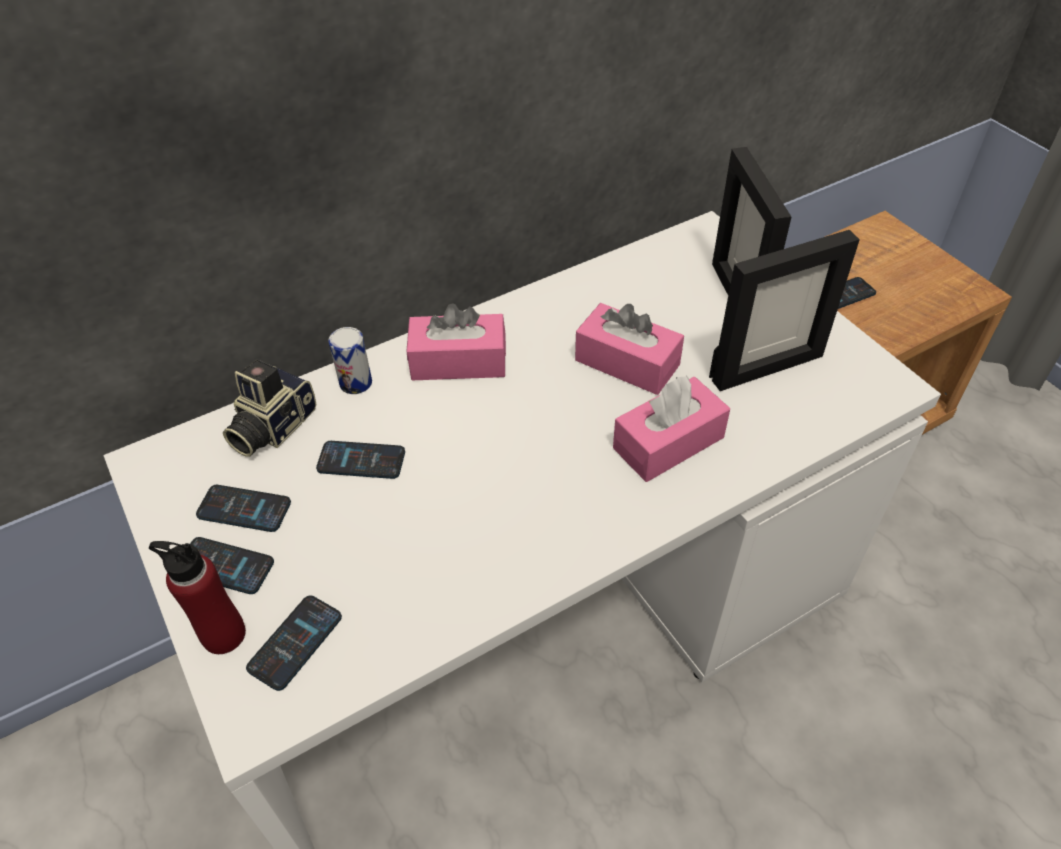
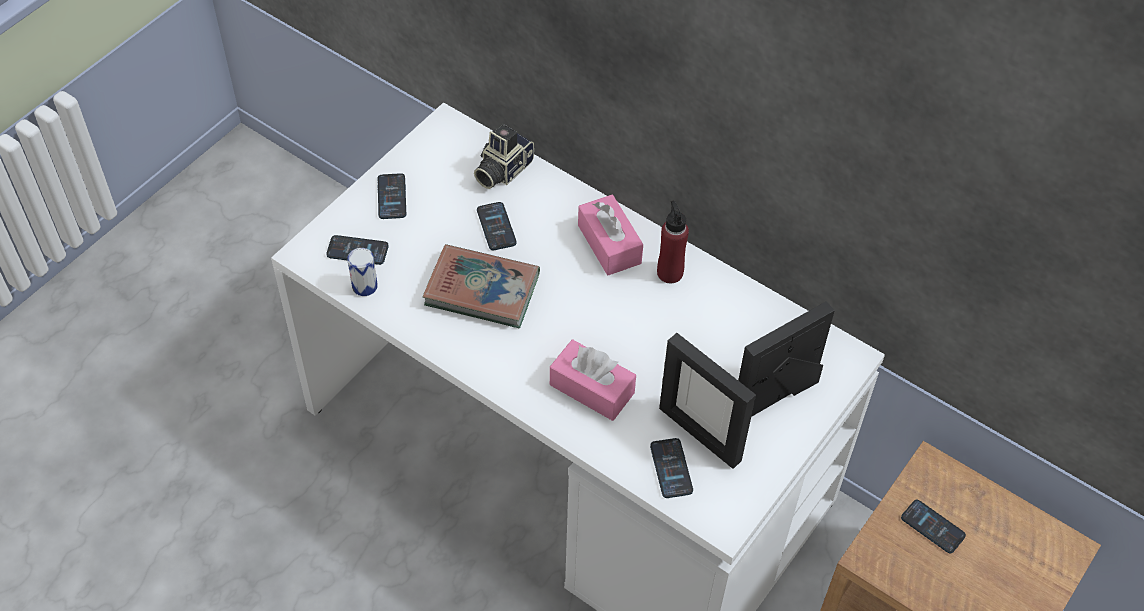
camera: 65 degrees right, 5 degrees up
(223, 634) = (349, 217): red bottle -> red bottle (670, 273)
(244, 509) = (434, 186): phone -> phone (671, 468)
(271, 427) = (501, 170): camera -> camera turned 60 degrees counterclockwise
(355, 382) = (561, 196): can -> can (364, 286)
(458, 508) = (482, 290): none -> book
(627, 362) = (659, 343): pink tissue box -> none

